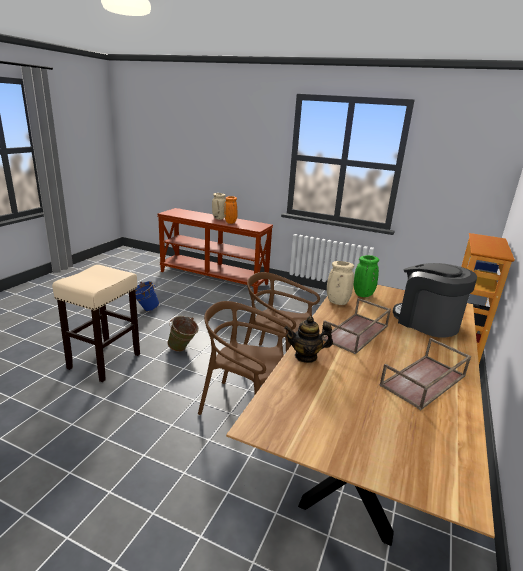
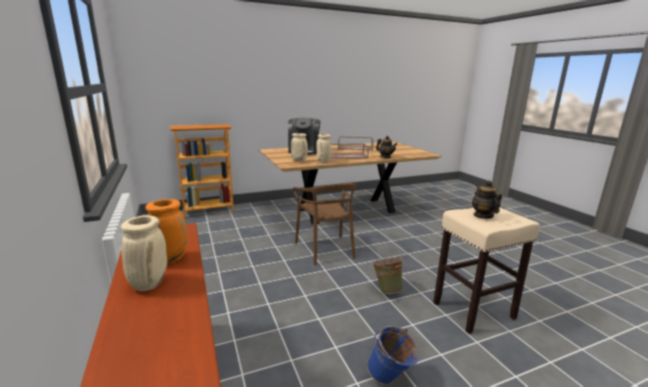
camera: 135 degrees left, 5 degrees down
(102, 276) = (483, 216): none -> teapot
(243, 407) = (381, 240): brown chair -> none
(363, 295) = (299, 161): green vase -> beige vase

